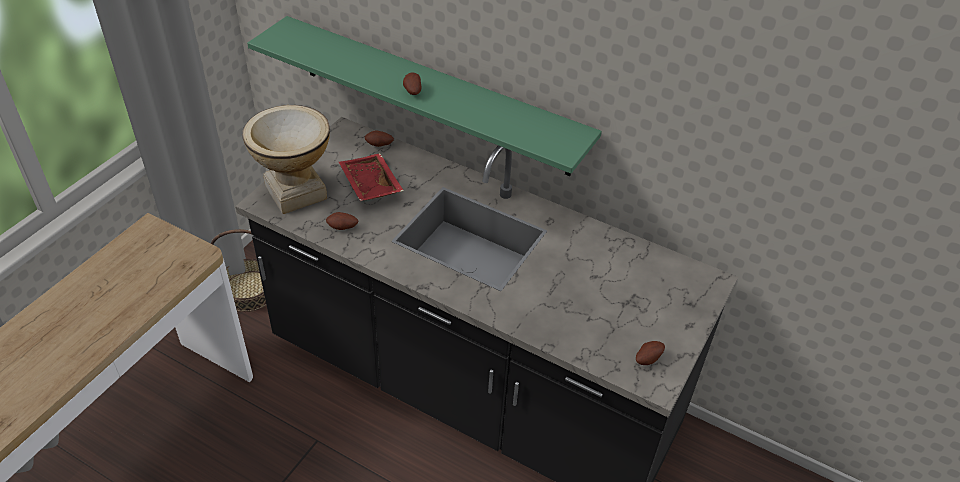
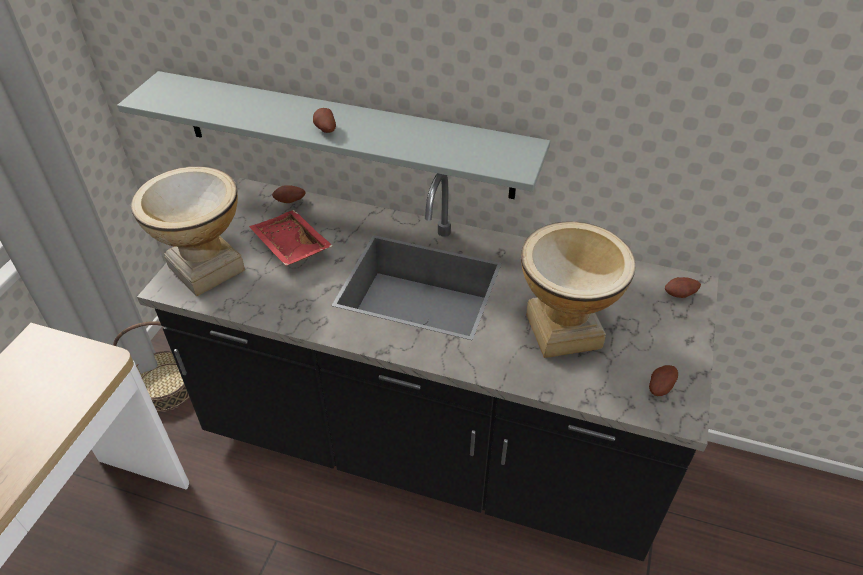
camera: 10 degrees left, 0 degrees up
(342, 228) = (271, 300): potato -> potato (680, 295)
(433, 95) = (344, 135): green shelf -> grey shelf
(581, 298) = (563, 331): none -> vase

